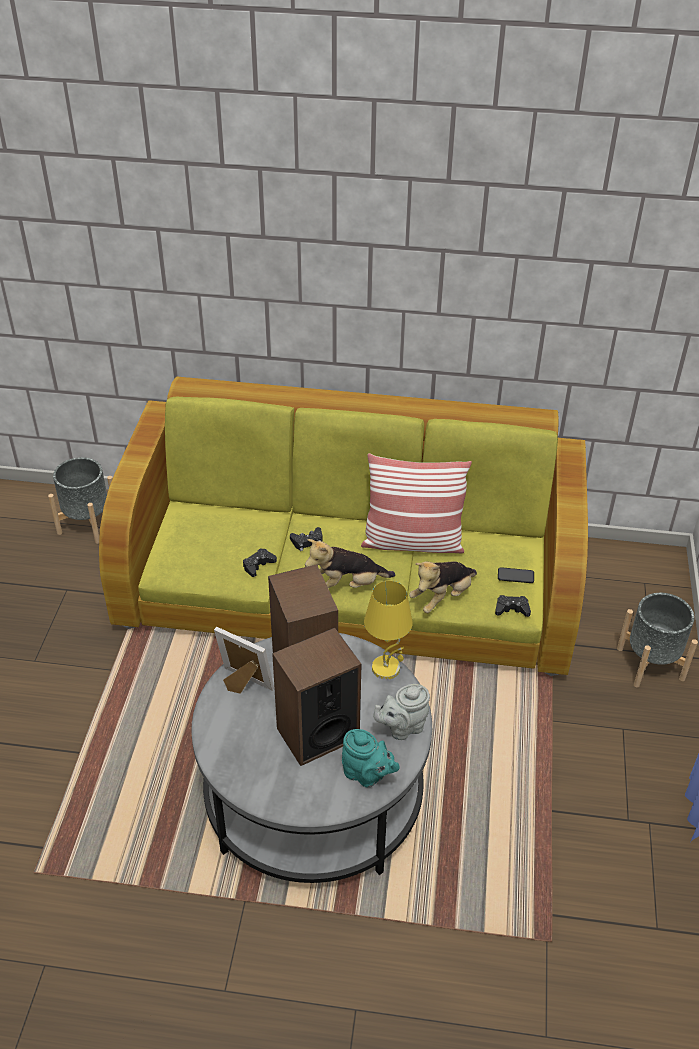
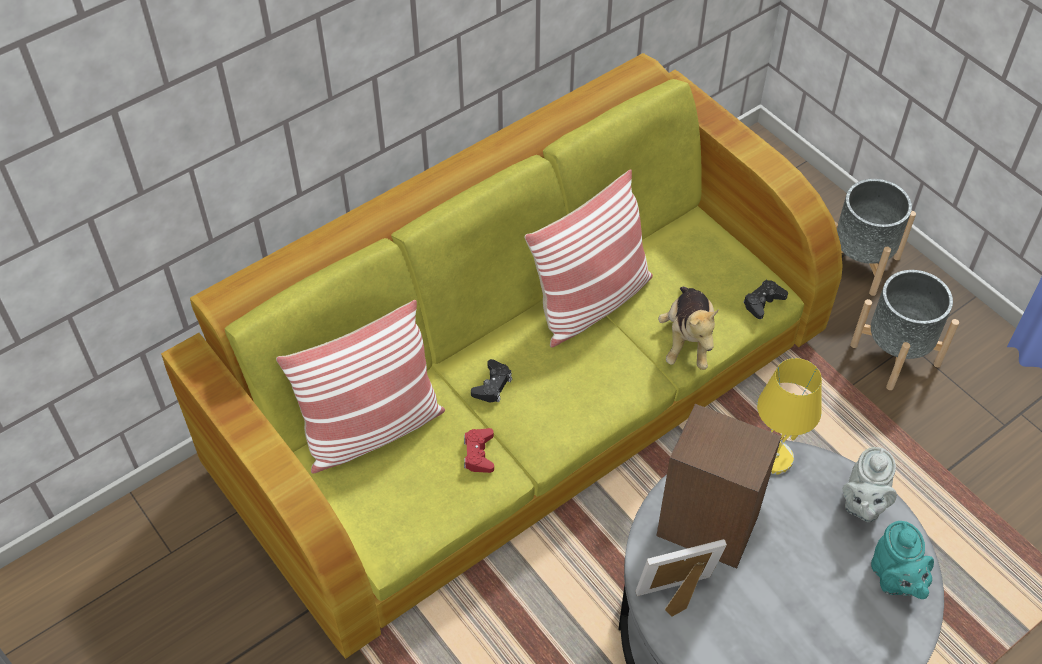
camera: 45 degrees left, 10 degrees up
(88, 523) = (142, 565): grey planter -> grey planter (894, 354)
(226, 519) = (372, 429): none -> pillow
(258, 565) = (479, 454): black game controller -> red game controller
(317, 733) = (804, 580): speaker -> none
(347, 586) = (592, 402): plush toy -> none
(367, 775) = (895, 580): turquoise teapot -> turquoise teapot turned 90 degrees clockwise
(515, 576) = (724, 264): phone -> none

